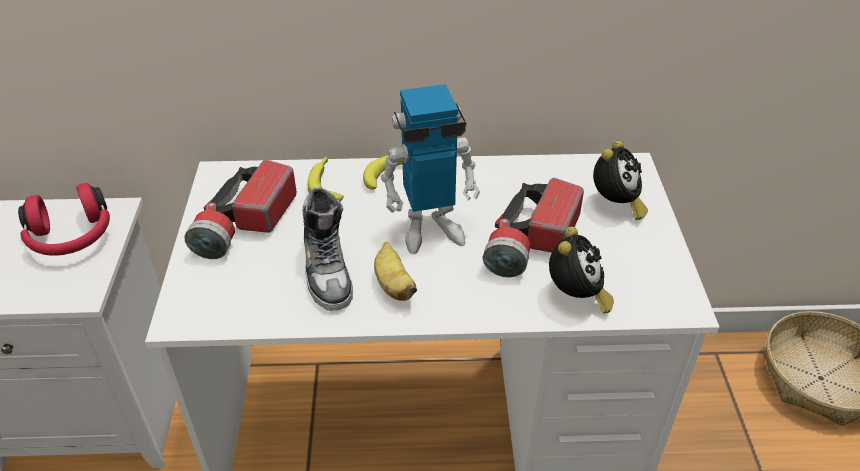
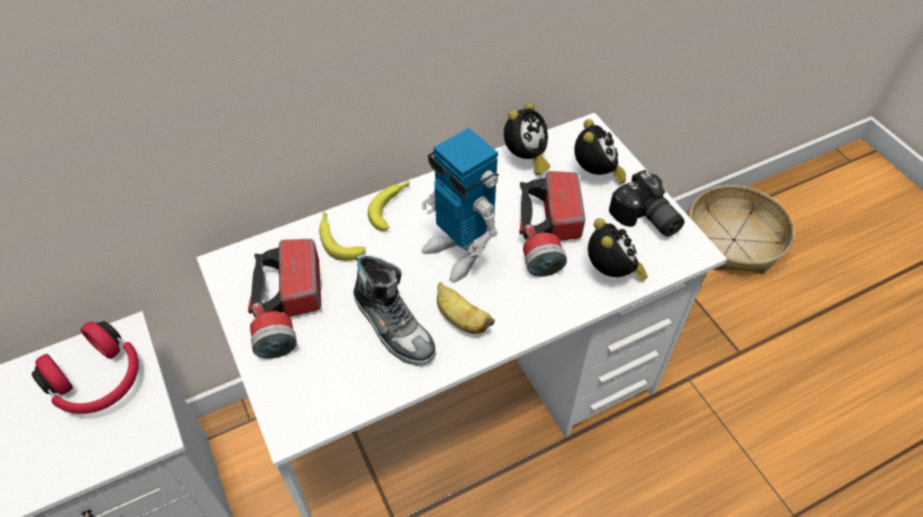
camera: 25 degrees left, 10 degrees up
(430, 229) = (459, 252): toy robot -> toy robot turned 90 degrees clockwise
(549, 171) = (525, 159): none -> alarm clock
(645, 261) = (645, 219): none -> camera

